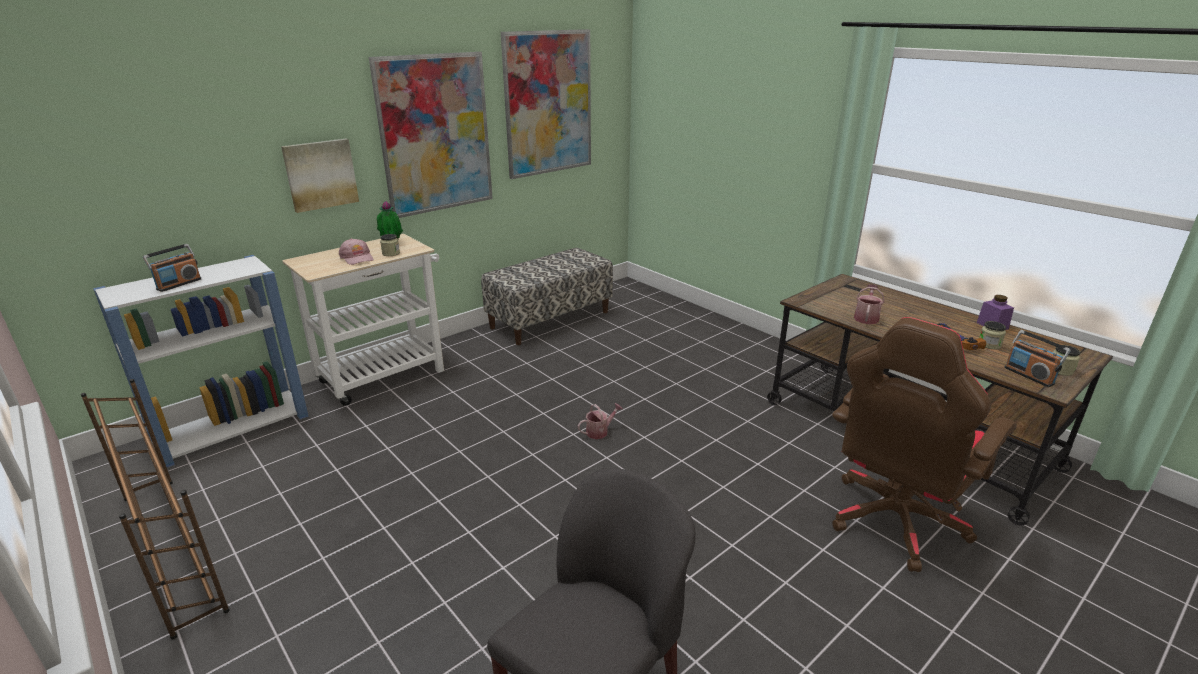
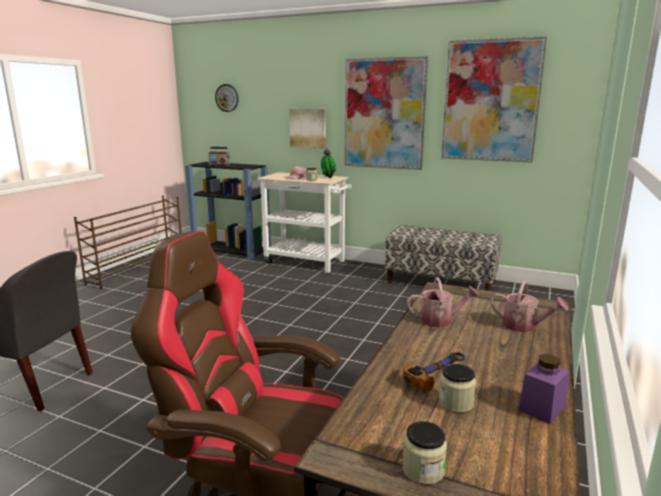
camera: 65 degrees right, 10 degrees down
(118, 145) = (227, 98): none -> wall clock
(232, 426) = (231, 250): white bookcase -> black bookcase
(599, 431) = (300, 332): watering can -> watering can (524, 326)
(1029, 375) = (371, 434): radio -> none

